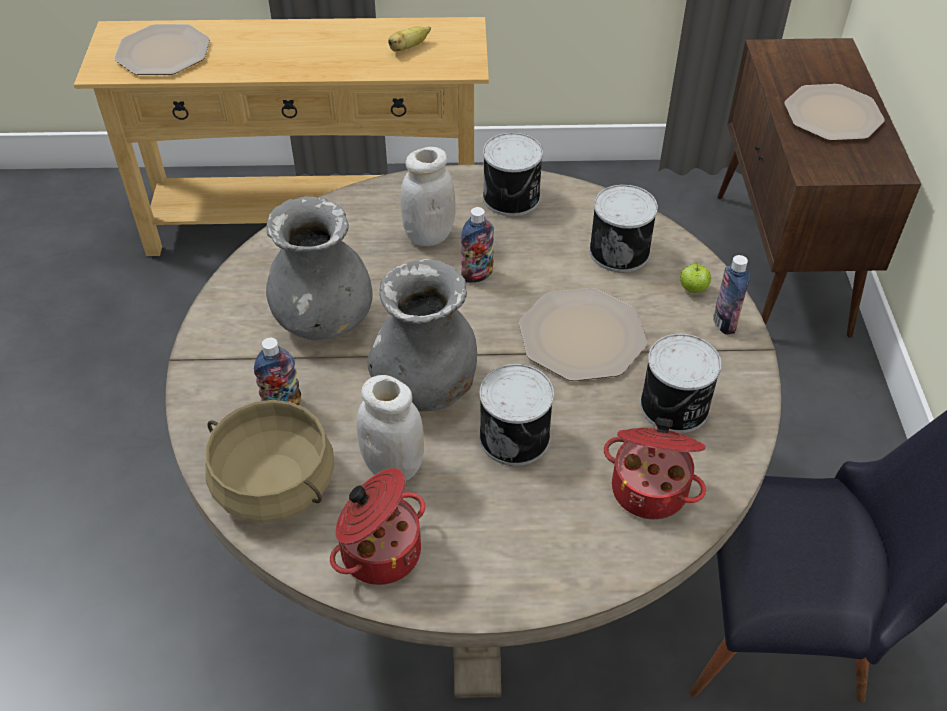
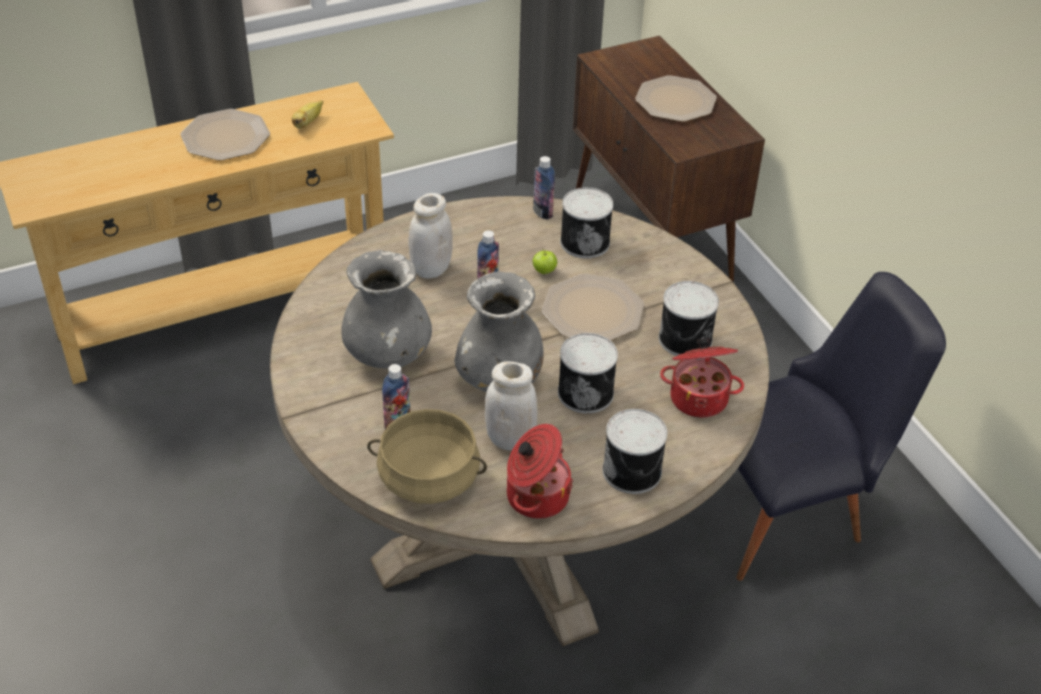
camera: 25 degrees left, 5 degrees down
(162, 52) = (80, 177): plate -> plate (225, 137)
(513, 197) = (479, 223): can -> can (633, 471)
(693, 289) = (653, 255): apple -> apple (544, 271)
(724, 323) = (688, 273): bottle -> bottle (543, 212)

